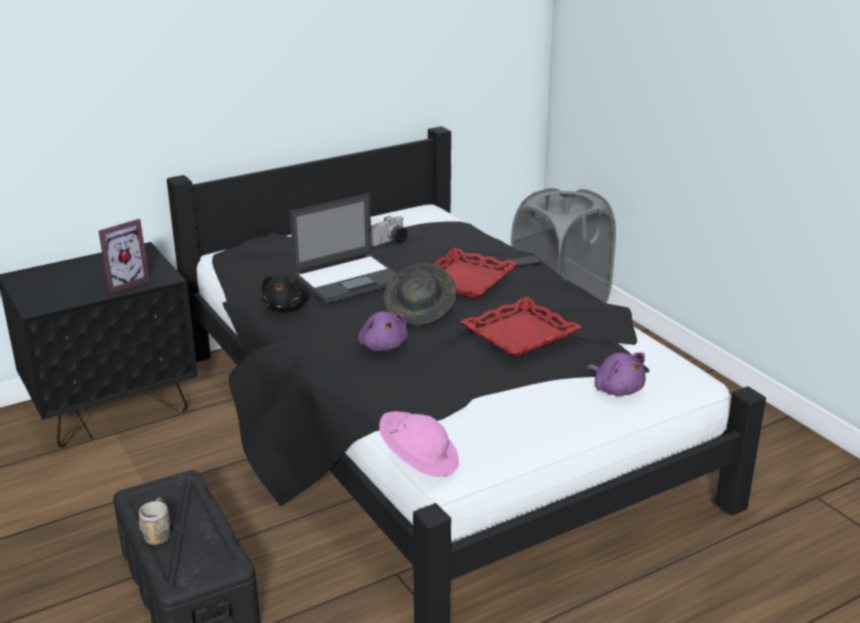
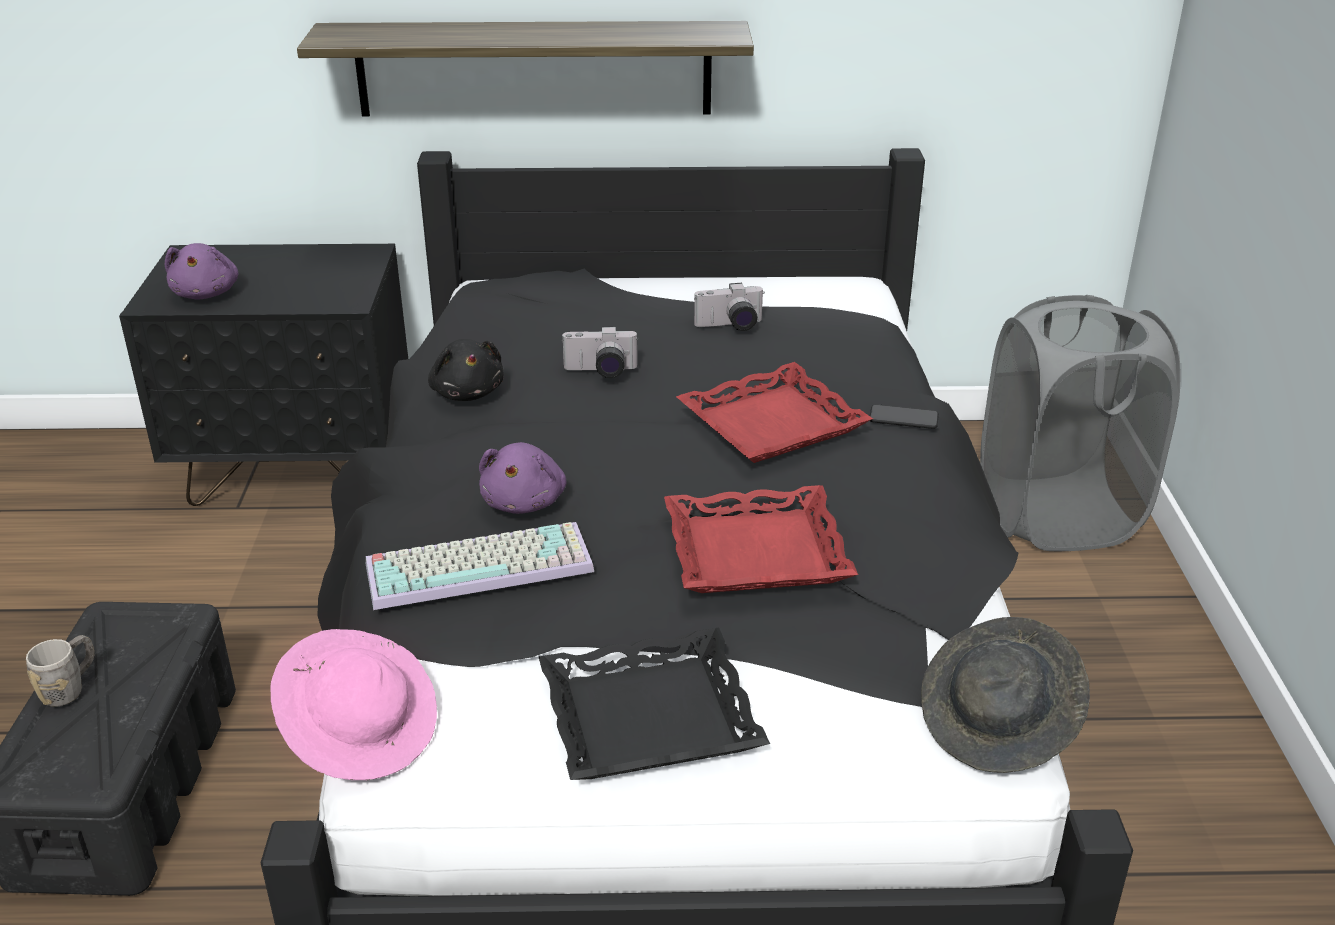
camera: 30 degrees right, 5 degrees up
(123, 282) = (290, 295): picture frame -> none
(229, 115) = (534, 68): none -> shelf
(286, 307) = (467, 392): black plush toy -> black plush toy turned 60 degrees counterclockwise
(349, 279) = (600, 371): laptop -> camera
(396, 377) = (481, 565): none -> keyboard
(420, 310) = (643, 456): grey hat -> grey hat (999, 724)
(543, 411) = (649, 716): none -> black tray
(616, 389) = (828, 720): purple plush toy -> purple plush toy (206, 293)

